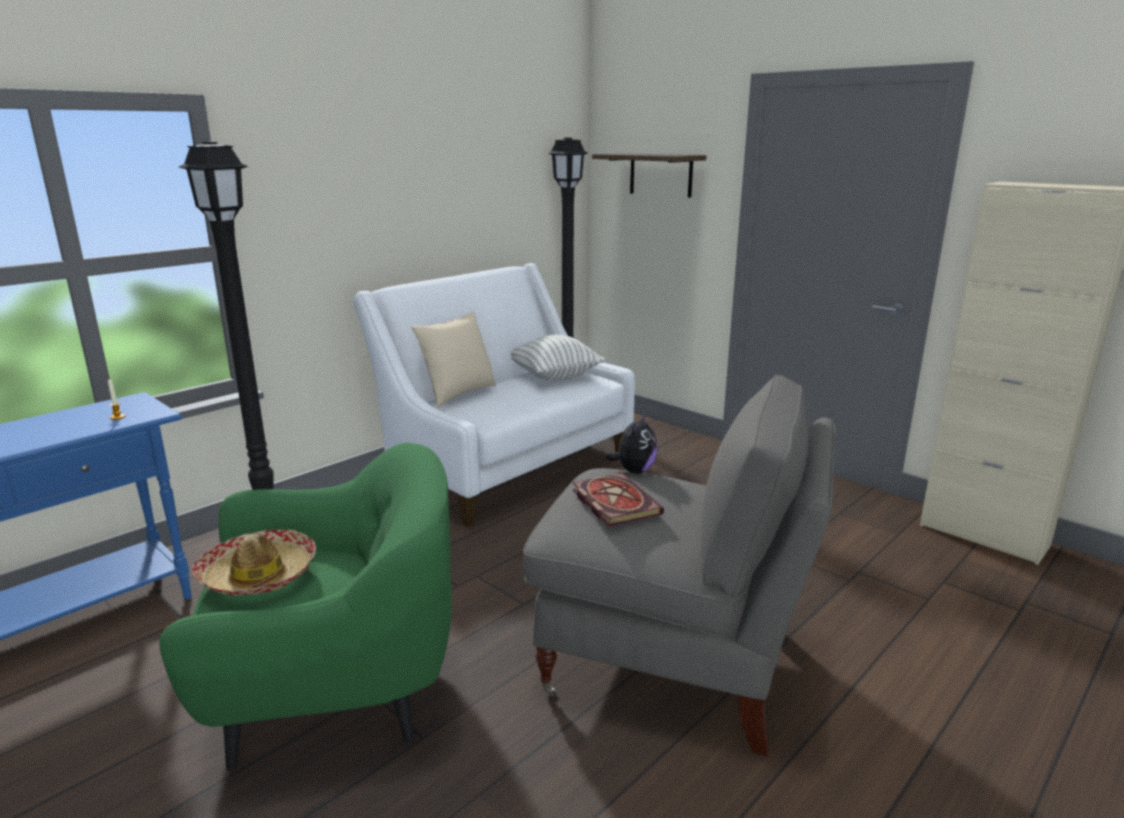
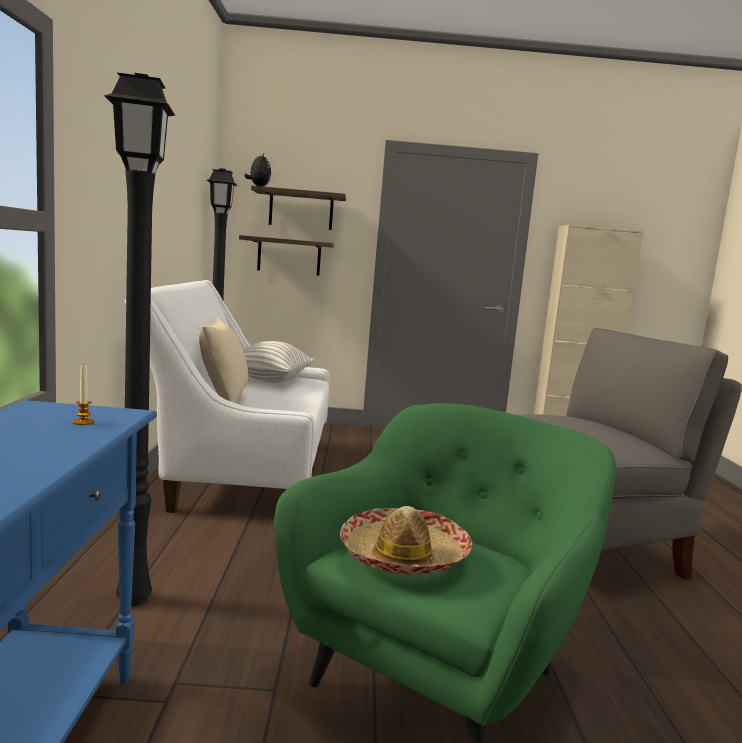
camera: 45 degrees left, 10 degrees down
(613, 502) = (568, 426): book -> none
(634, 470) = (517, 413): plush toy -> plush toy (258, 186)
(649, 230) = (289, 256): none -> shelf

